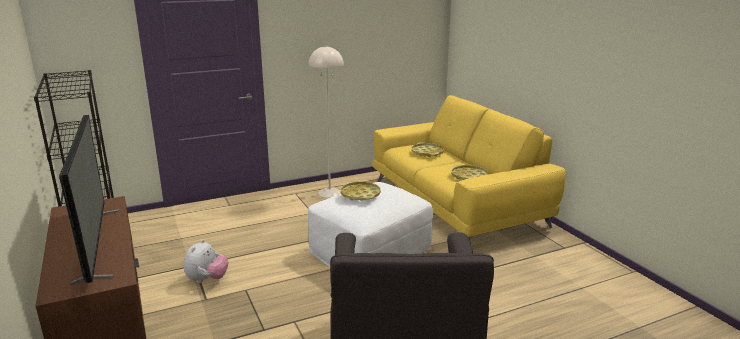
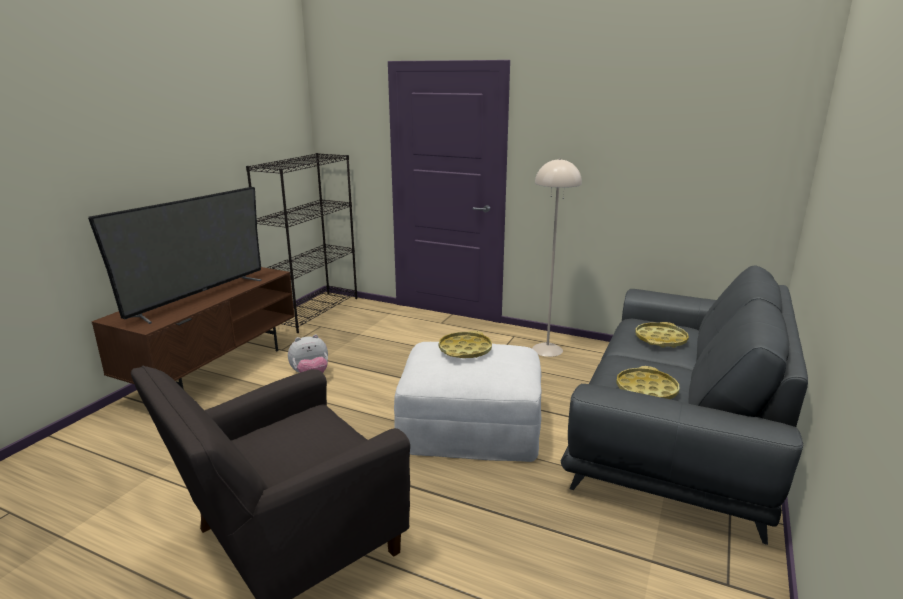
camera: 50 degrees right, 0 degrees up
(456, 202) = (676, 430): yellow sofa -> grey sofa

